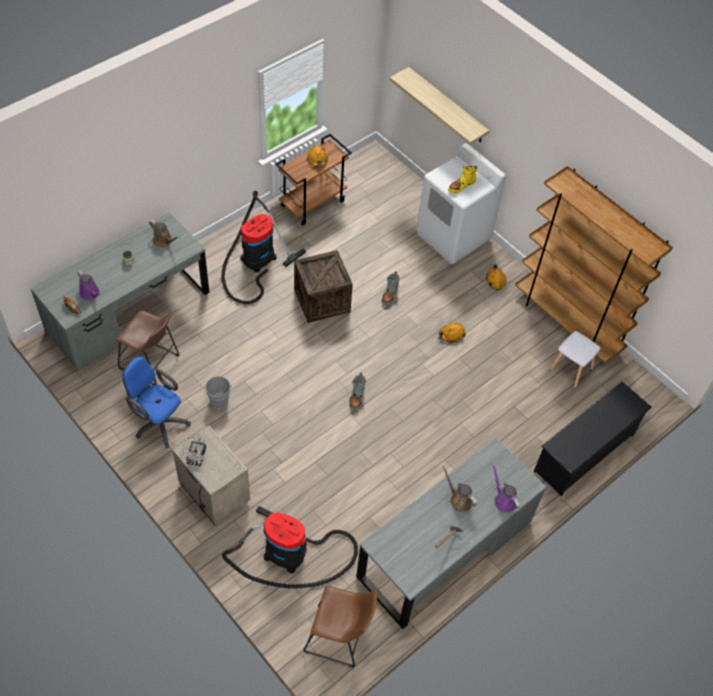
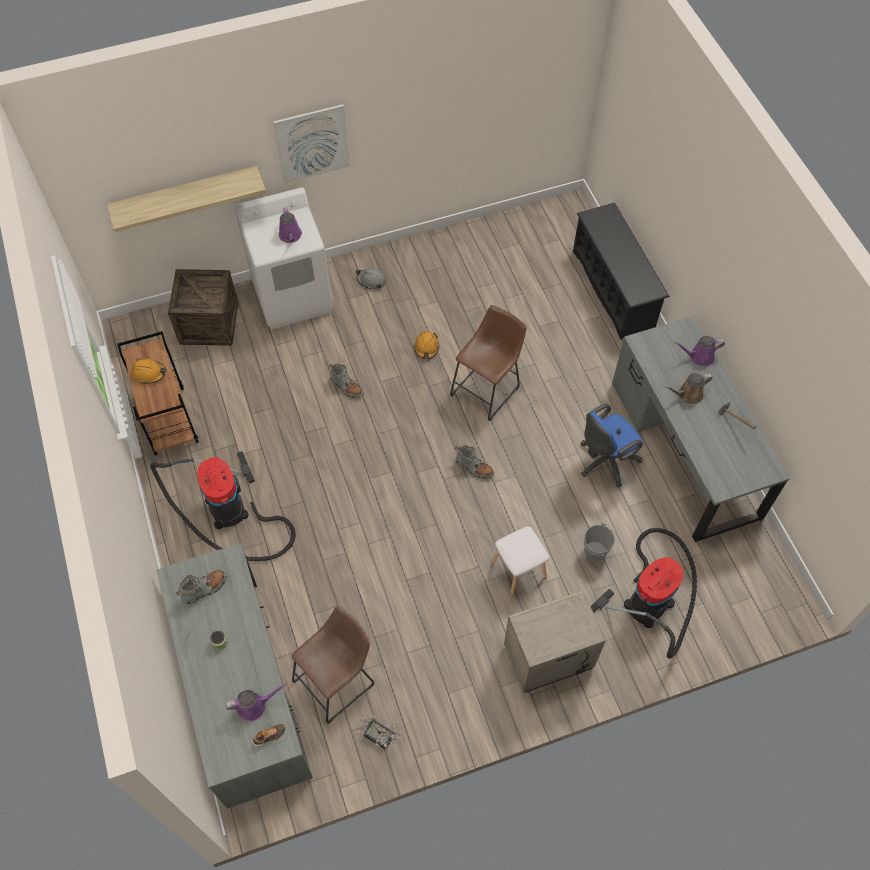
camera: 65 degrees left, 5 degrees up
(159, 422) = (429, 695): blue office chair -> blue office chair (604, 462)
(164, 241) = (204, 589): brown watering can -> grey boot
(195, 458) = (550, 644): potted plant -> potted plant (382, 737)
(219, 402) = (426, 616): grey bucket -> grey bucket (597, 553)
(322, 300) = (323, 458): crate -> crate (209, 323)
(339, 638) = (759, 581): brown stool -> brown stool (487, 389)
(461, 186) = (290, 236): yellow boot -> purple watering can
(495, 280) = (372, 280): orange hard hat -> grey hard hat
(525, 151) = (312, 144): none -> picture
(567, 323) = (455, 241): brown bookcase -> none
(570, 369) = (512, 261): white stool -> white stool (518, 570)

